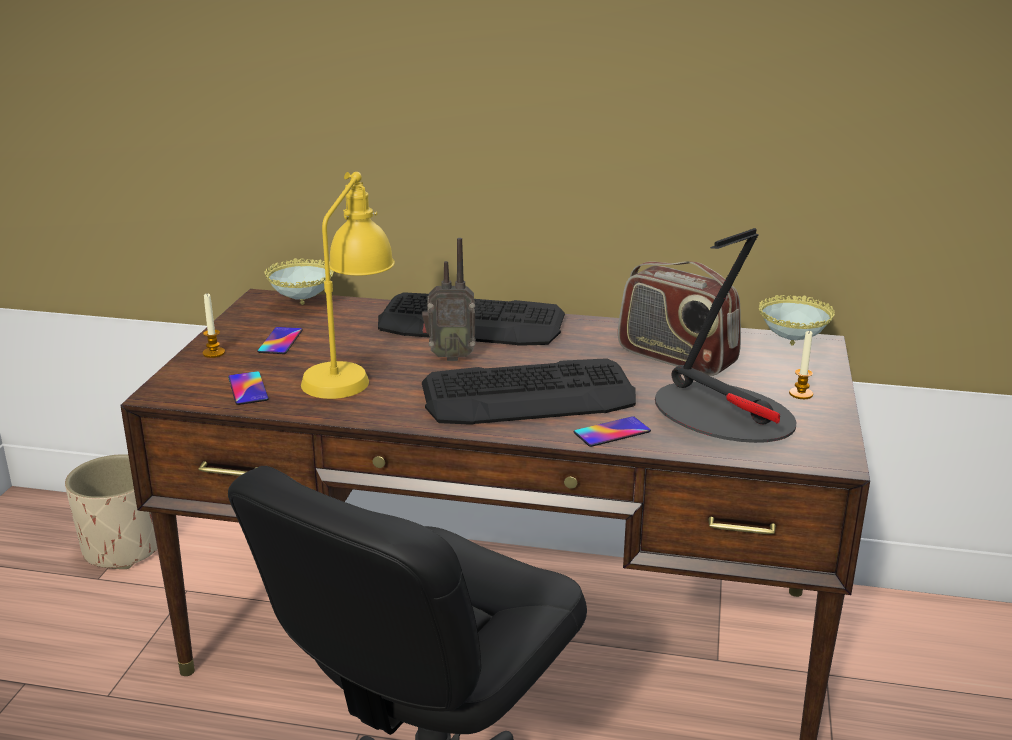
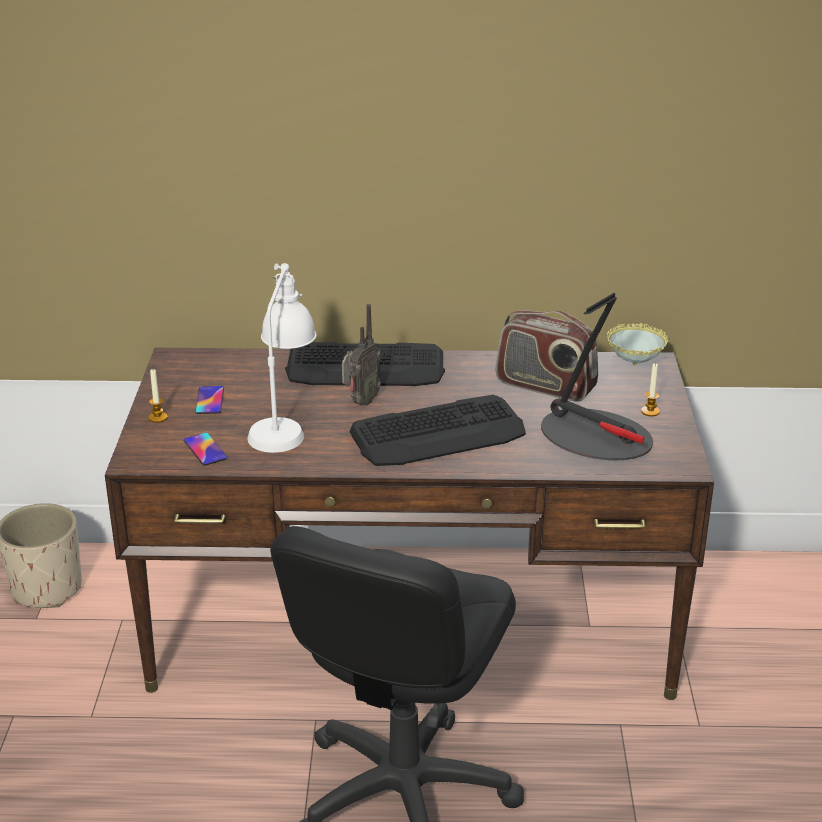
camera: 10 degrees left, 5 degrees up
(302, 304) = (210, 361): bowl -> none
(350, 371) = (283, 424): yellow table lamp -> white table lamp
(449, 356) = (360, 402): radio -> radio turned 45 degrees counterclockwise
(612, 432) = (514, 460): phone -> none

